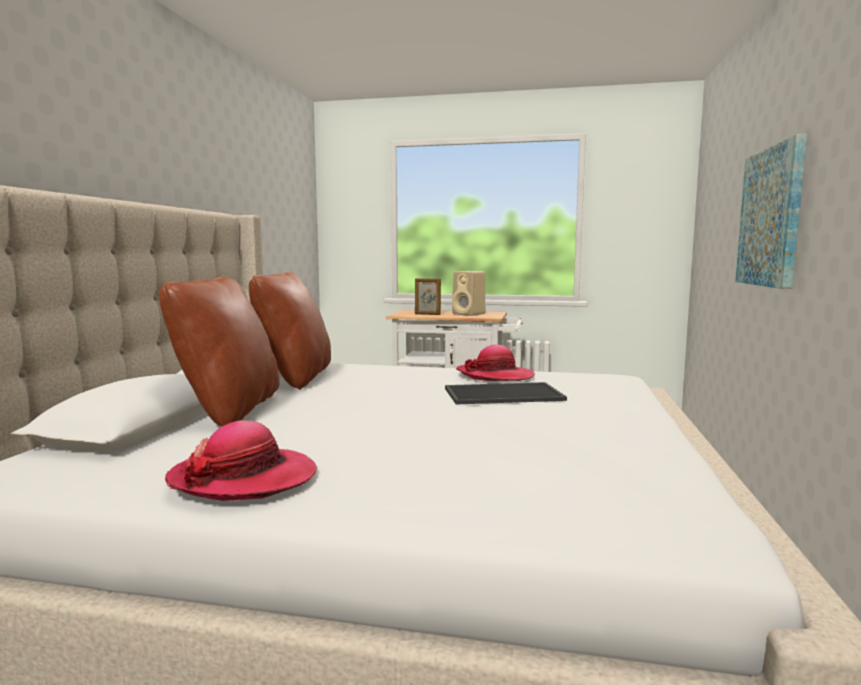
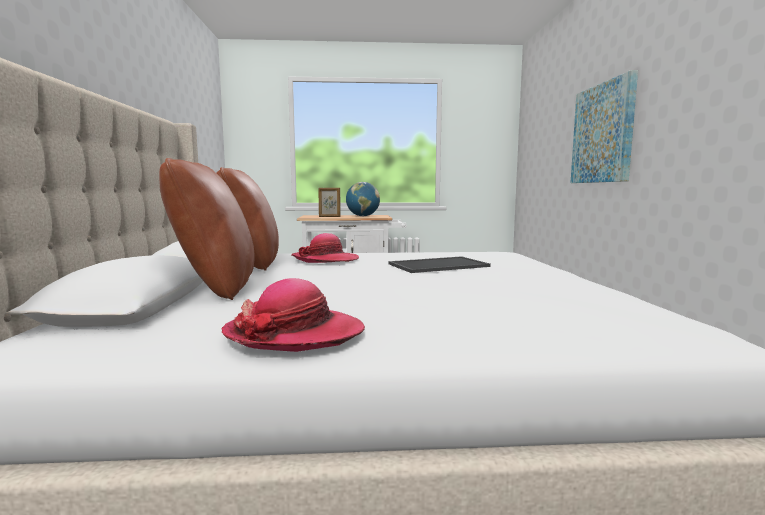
camera: 15 degrees left, 0 degrees up
(469, 314) = (363, 216): beige speaker -> globe
(495, 376) = (416, 255): hat -> hat (326, 260)

